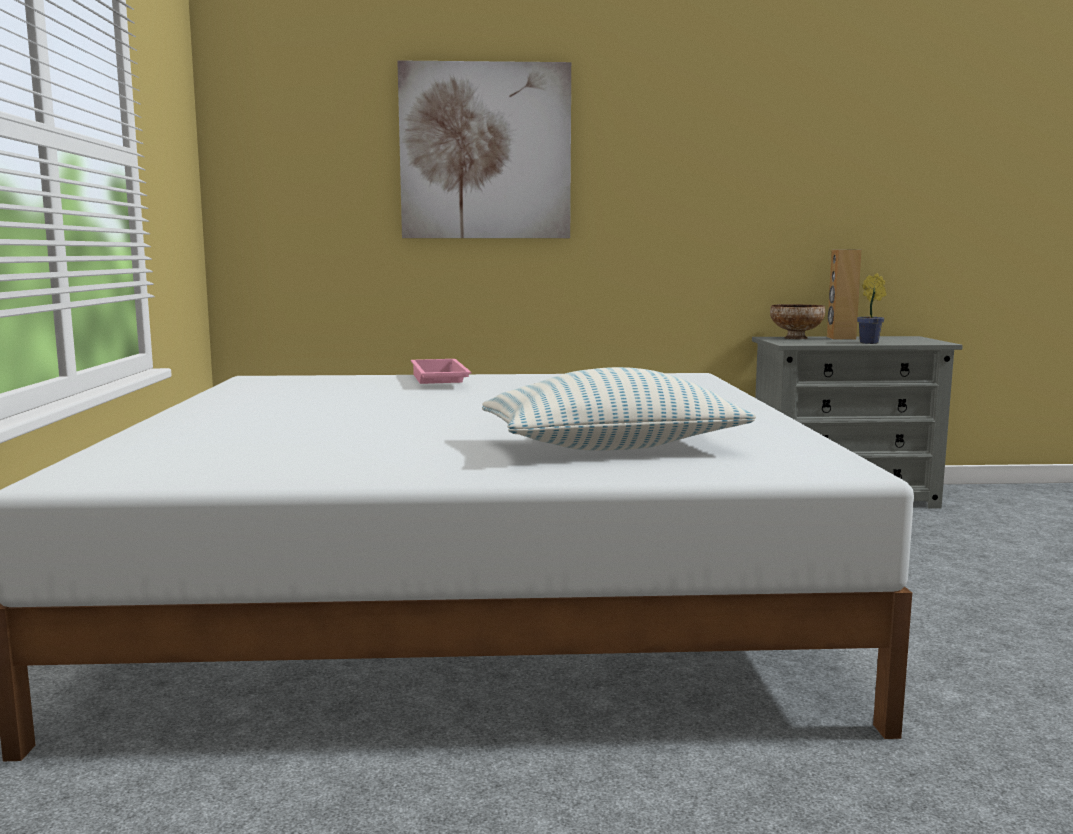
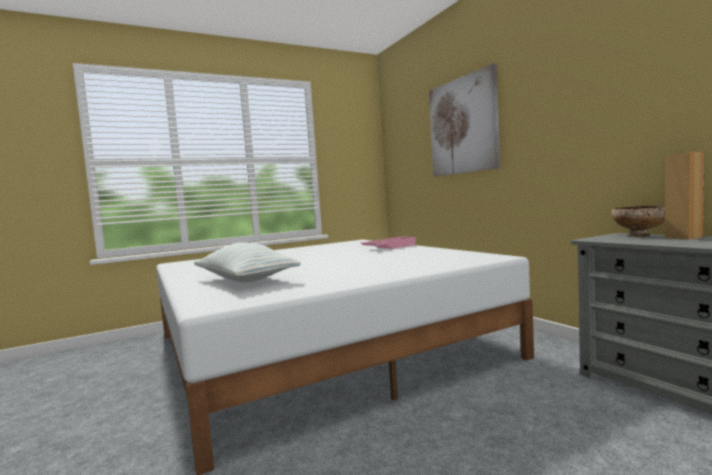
camera: 65 degrees right, 5 degrees down
(871, 343) = (670, 243): potted plant -> none

